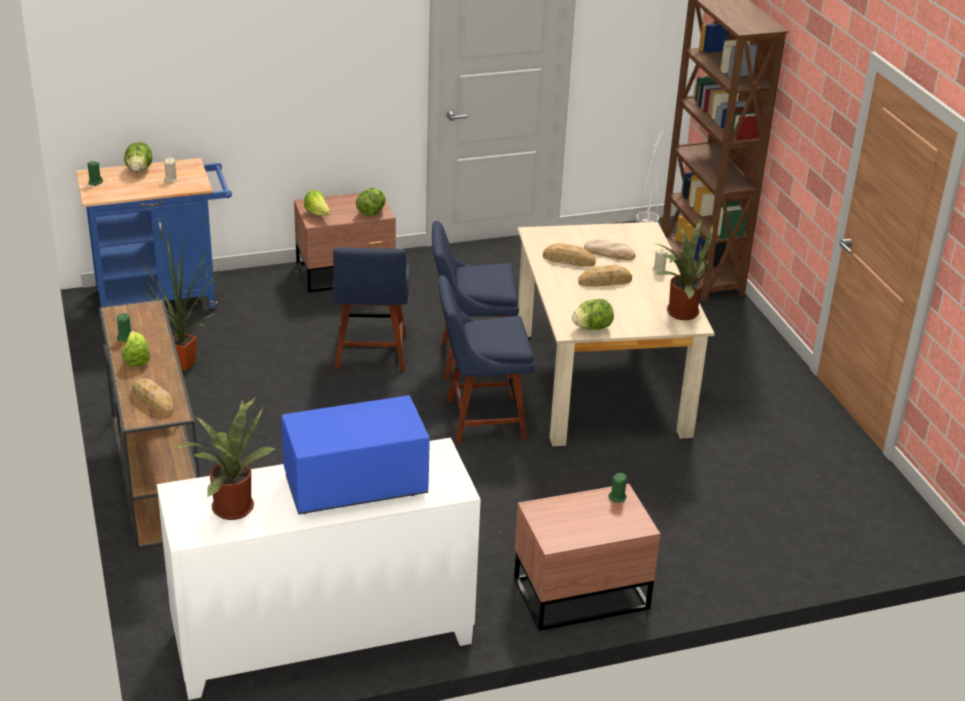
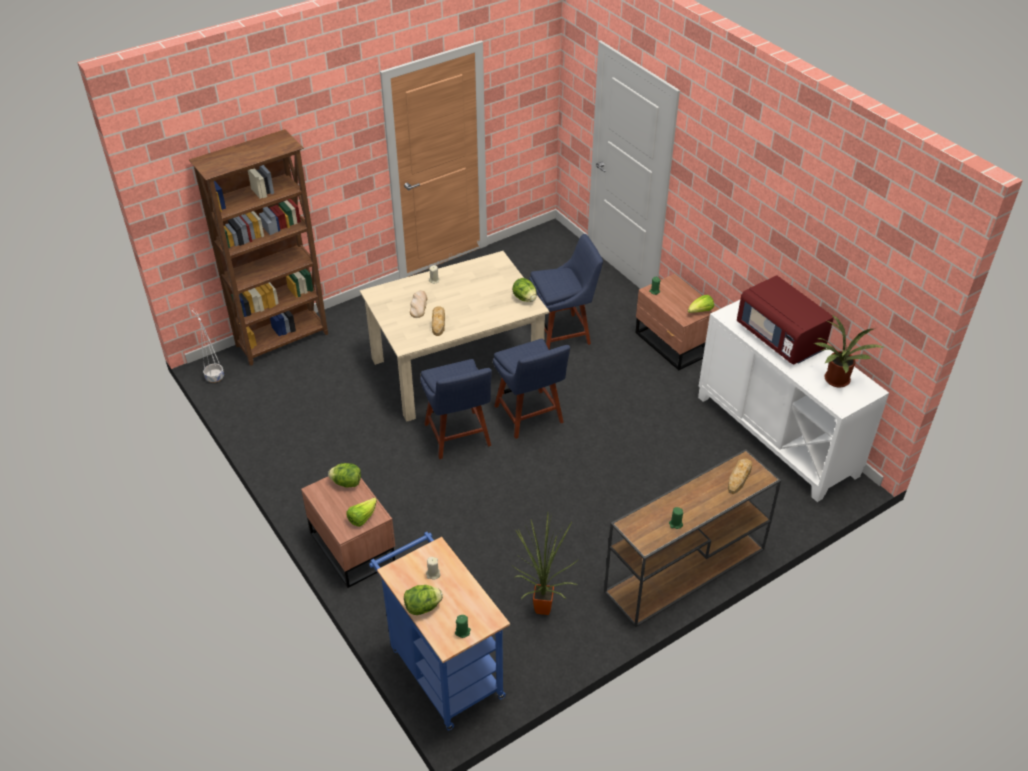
camera: 105 degrees left, 10 degrees up
(136, 359) = (698, 506): lettuce -> lettuce (700, 312)
(355, 485) = (780, 338): blue microwave -> red microwave
(370, 354) = (474, 495): blue chair -> blue chair (563, 333)
(605, 281) = (460, 302): bread -> none
(679, 311) = (484, 266): potted plant -> none

